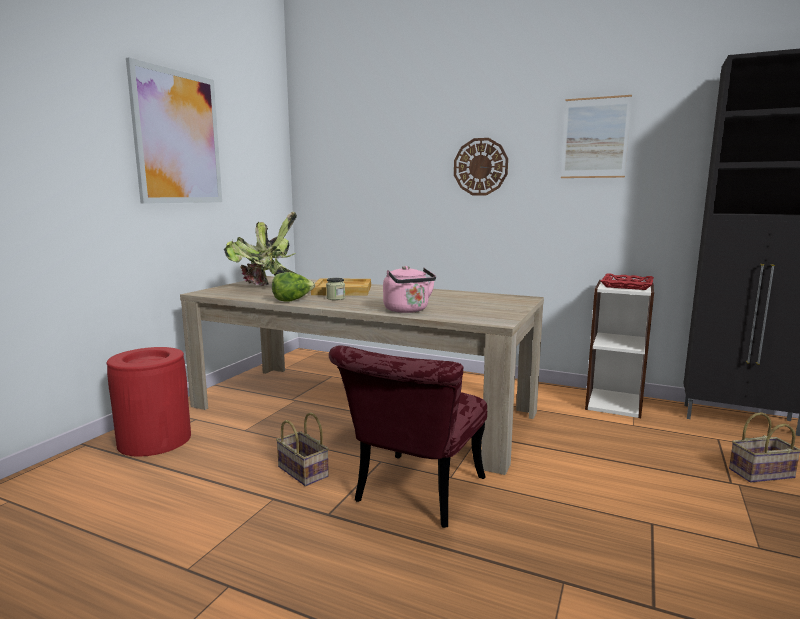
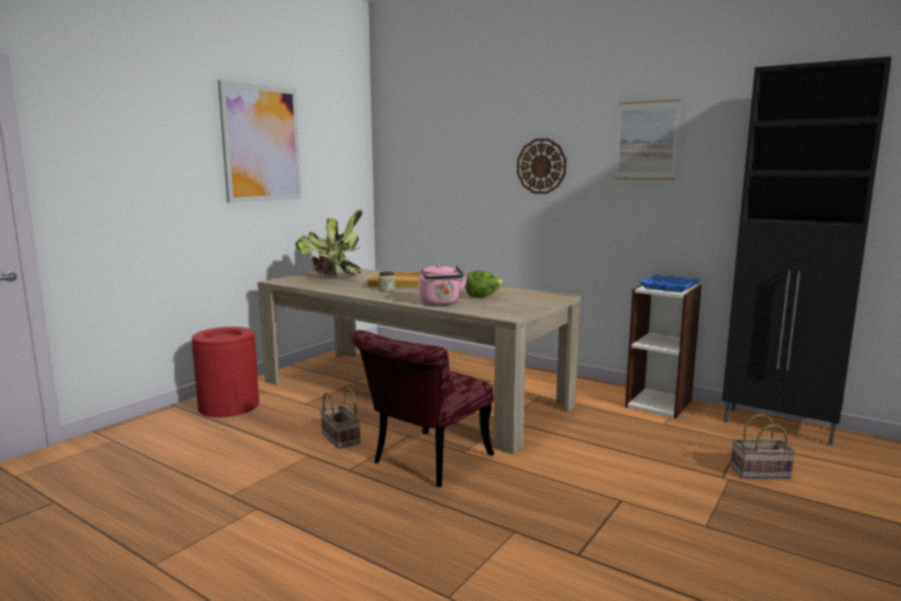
camera: 10 degrees right, 0 degrees up
(292, 300) = (348, 291): lettuce -> lettuce (483, 297)
(626, 285) = (668, 287): red tray -> blue tray

